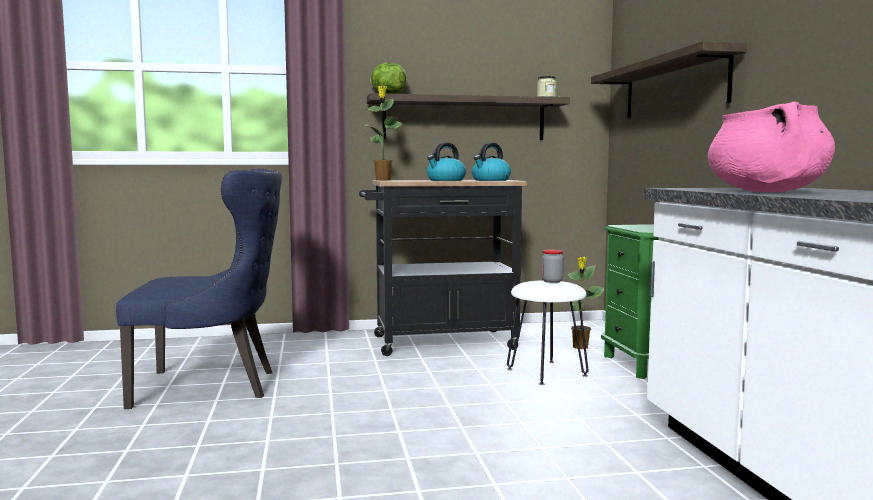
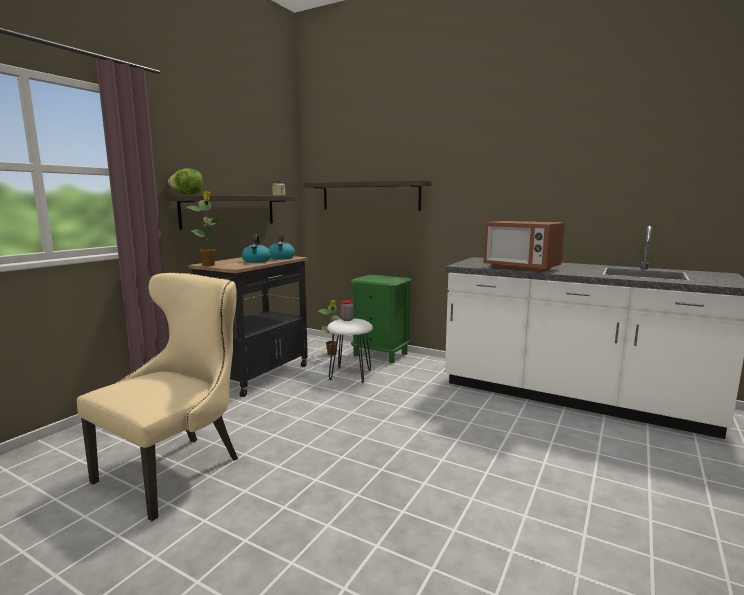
camera: 50 degrees left, 5 degrees up
(211, 386) = (176, 469): blue chair -> beige chair
(767, 192) = (521, 268): pink cooking pot -> microwave

